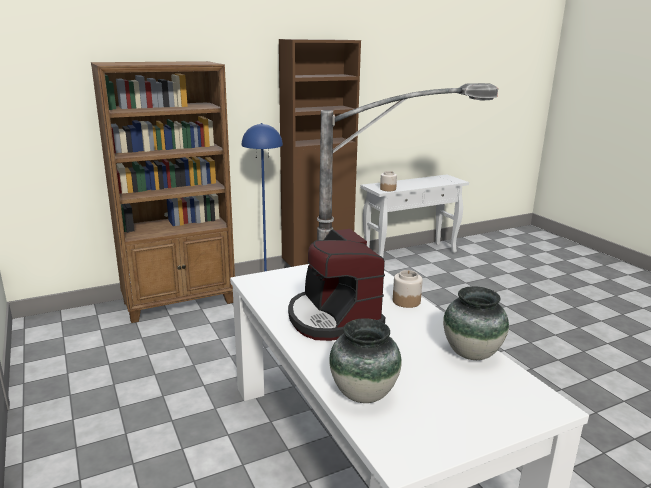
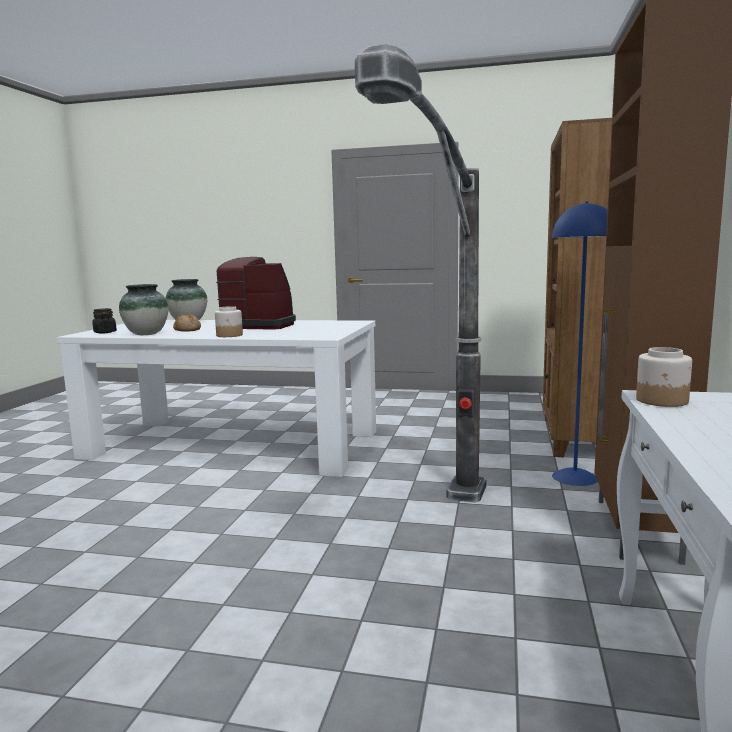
camera: 130 degrees right, 10 degrees down
(415, 345) = (187, 330): none -> bread
(515, 397) = (105, 332): none -> black jar

